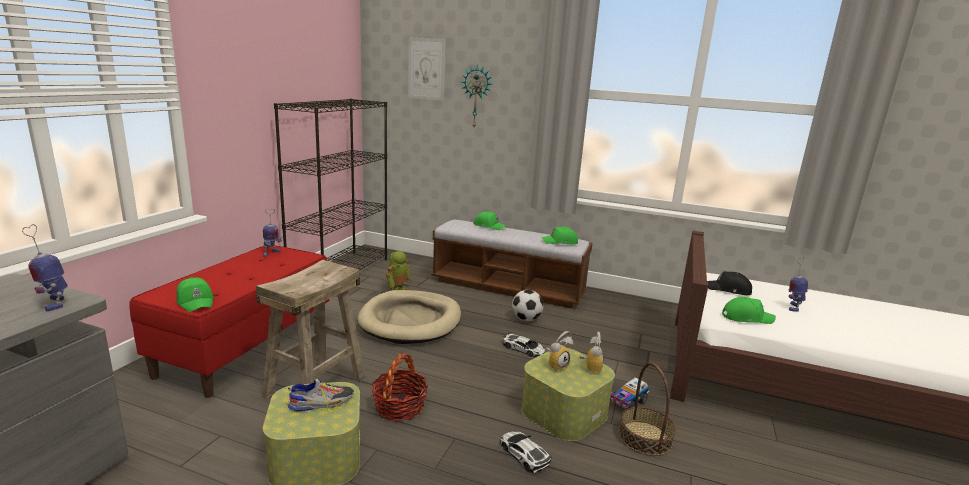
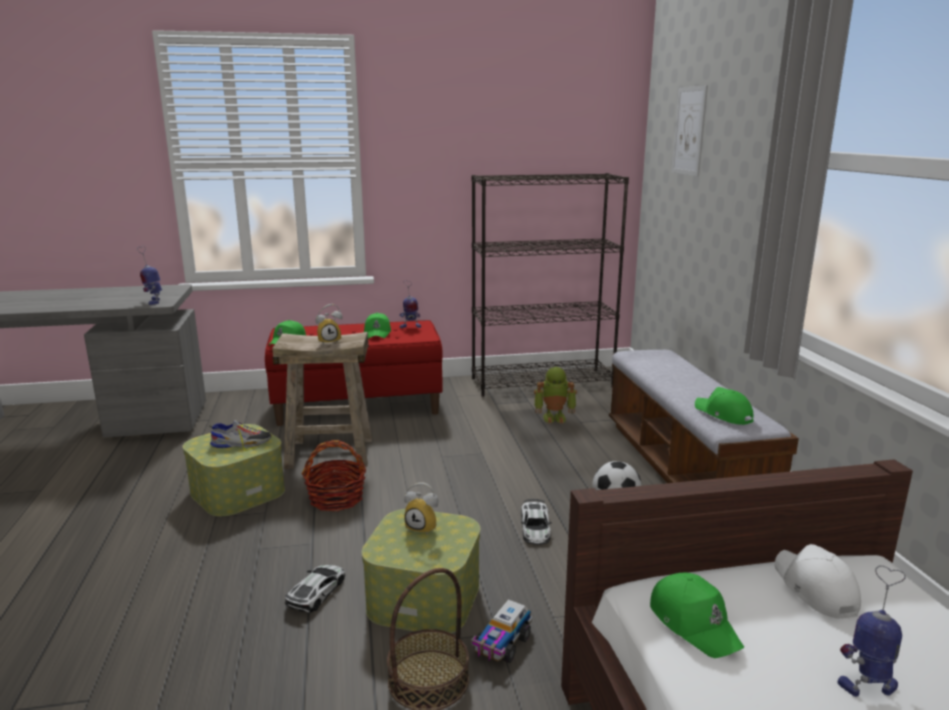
camera: 60 degrees right, 0 degrees up
(54, 303) = (154, 301): toy robot -> toy robot turned 45 degrees counterclockwise
(322, 402) = (241, 443): shoe -> shoe turned 45 degrees counterclockwise
(411, 321) = (499, 447): beige dog bed -> none
(476, 97) = (727, 170): wall clock -> none
(489, 226) = (682, 367): green cap -> green cap (378, 333)
(589, 368) = (442, 550): alarm clock -> alarm clock (329, 341)
(627, 402) = (501, 644): toy truck -> toy truck turned 75 degrees counterclockwise
(728, 290) = (814, 589): black cap -> white cap

